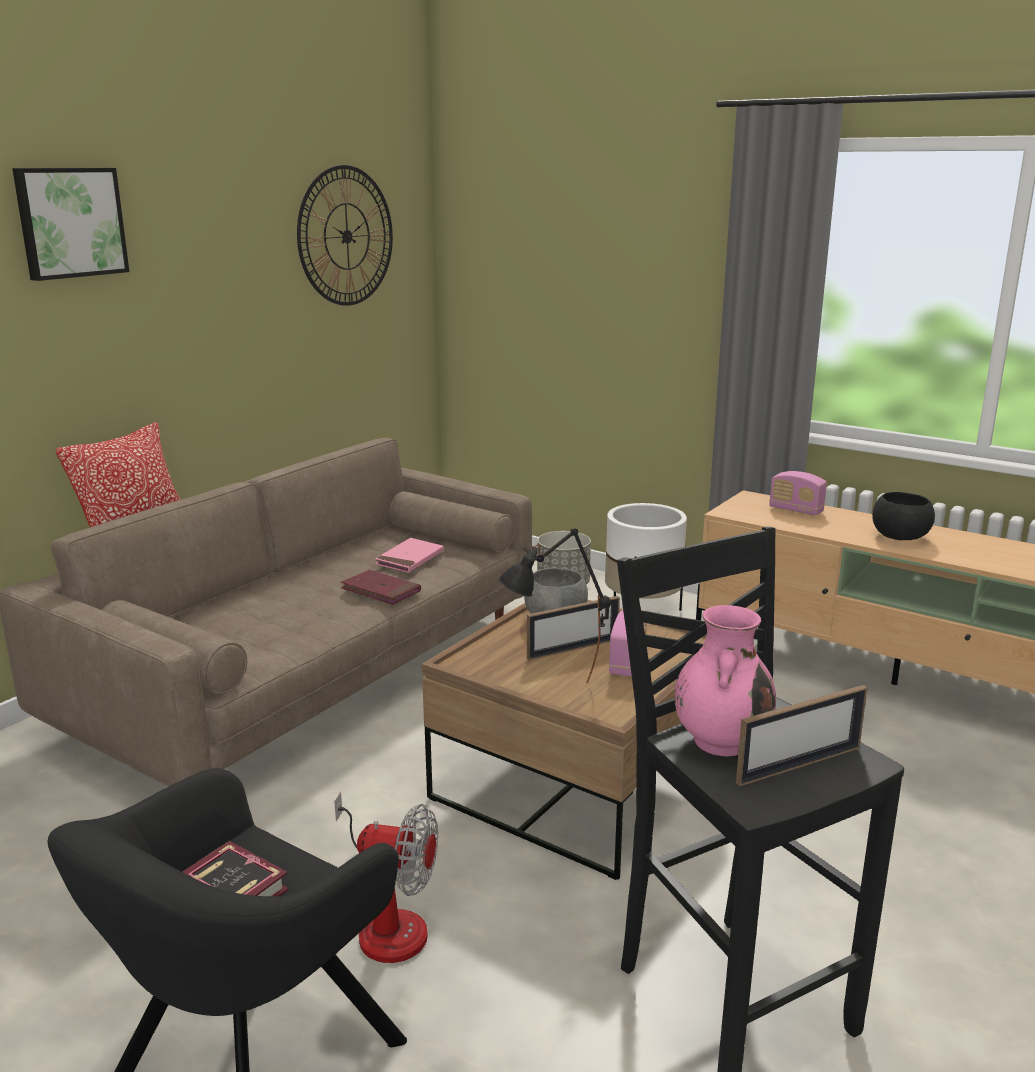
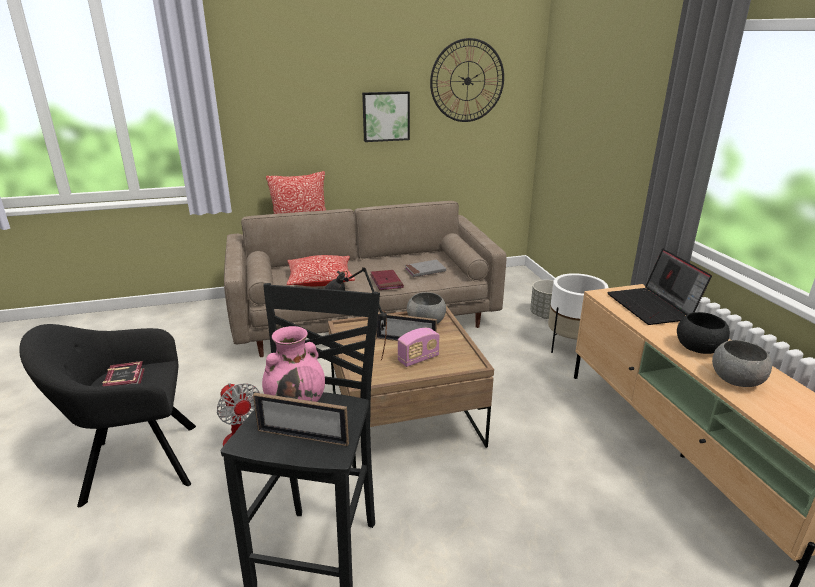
camera: 40 degrees right, 5 degrees up
(70, 222) = (289, 67): picture -> picture (385, 116)
(265, 622) = (320, 280): none -> pillow
(410, 559) = (425, 270): pink book -> grey book
(795, 510) = (653, 307): radio -> laptop
(972, 554) = (736, 380): none -> grey bowl

